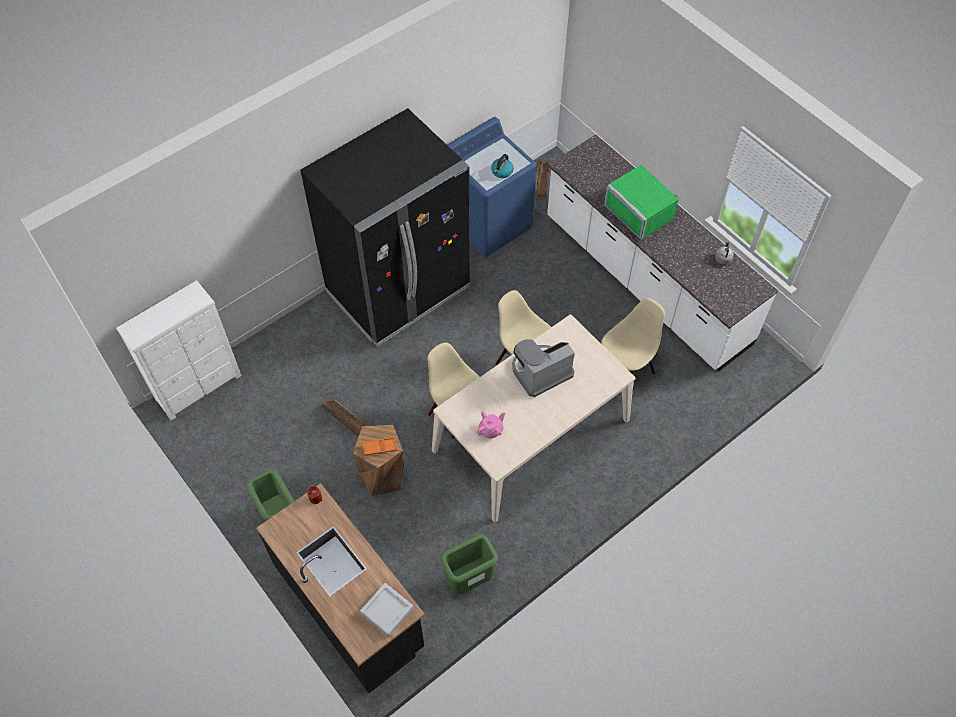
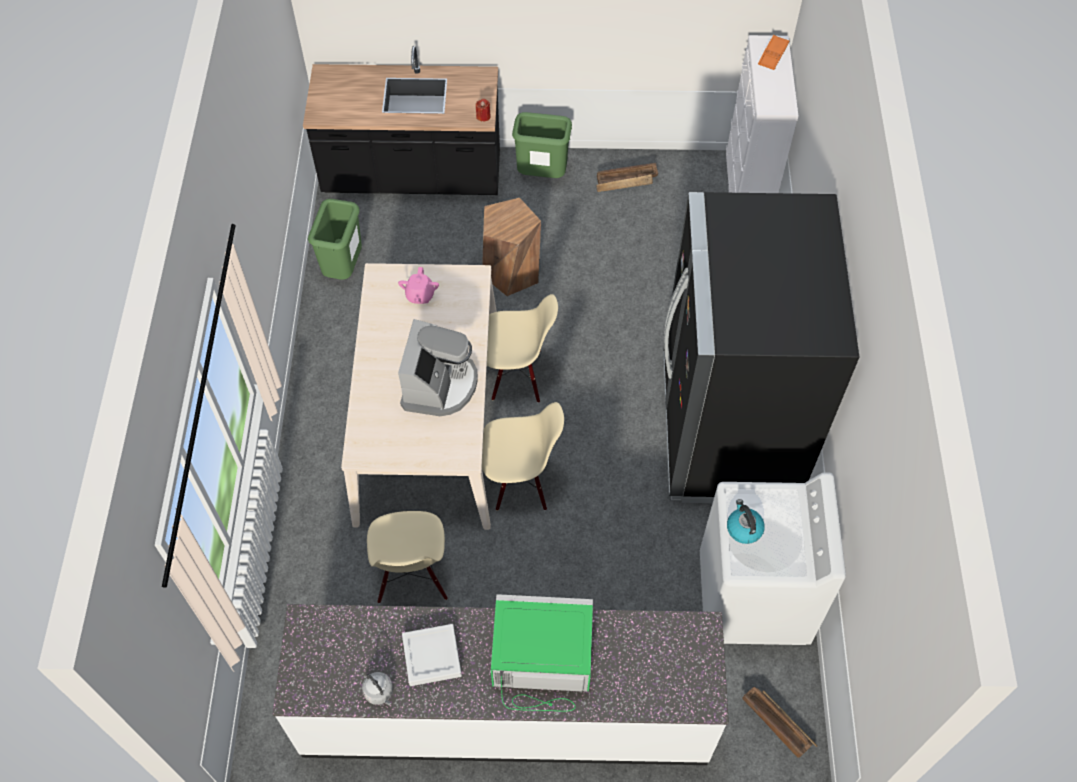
camera: 130 degrees right, 0 degrees up
(346, 419) = (601, 282): crate -> crate (626, 181)
(379, 447) = (504, 219): orange tray -> orange tray (773, 55)
(387, 611) = (332, 104): grey tray -> grey tray (432, 656)
(489, 223) = (753, 598): blue washing machine -> white washing machine

